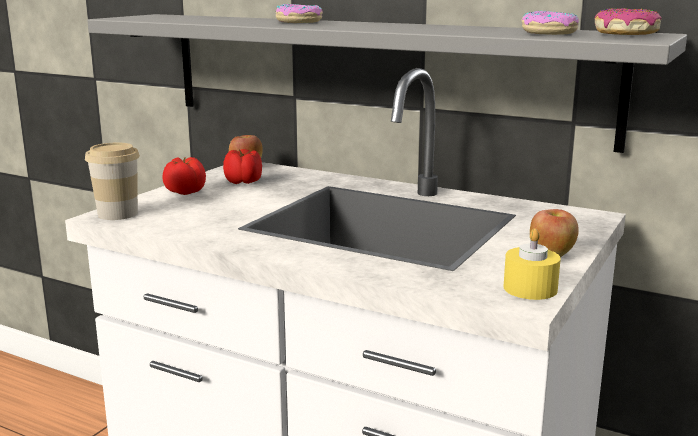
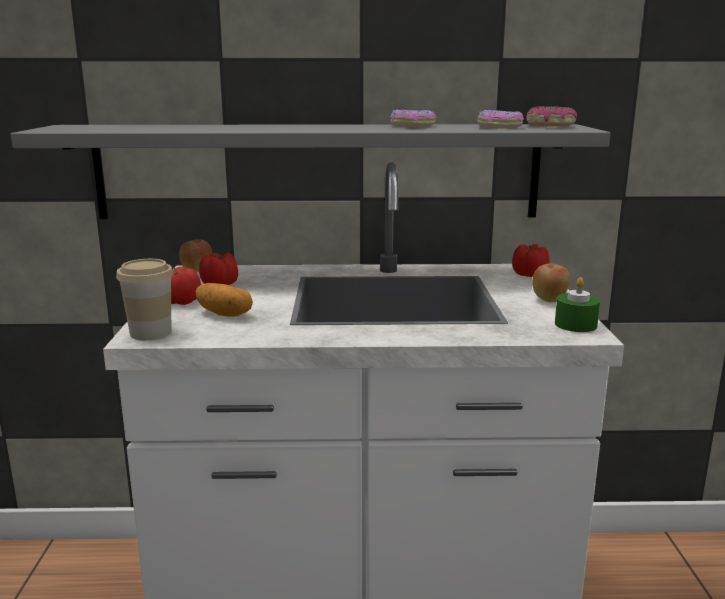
camera: 30 degrees left, 0 degrees up
(201, 209) = (225, 314): none -> potato
(299, 22) = (256, 126): donut -> donut (412, 126)
(530, 288) = (575, 324): yellow candle -> green candle
(581, 223) = (528, 274): none -> tomato

